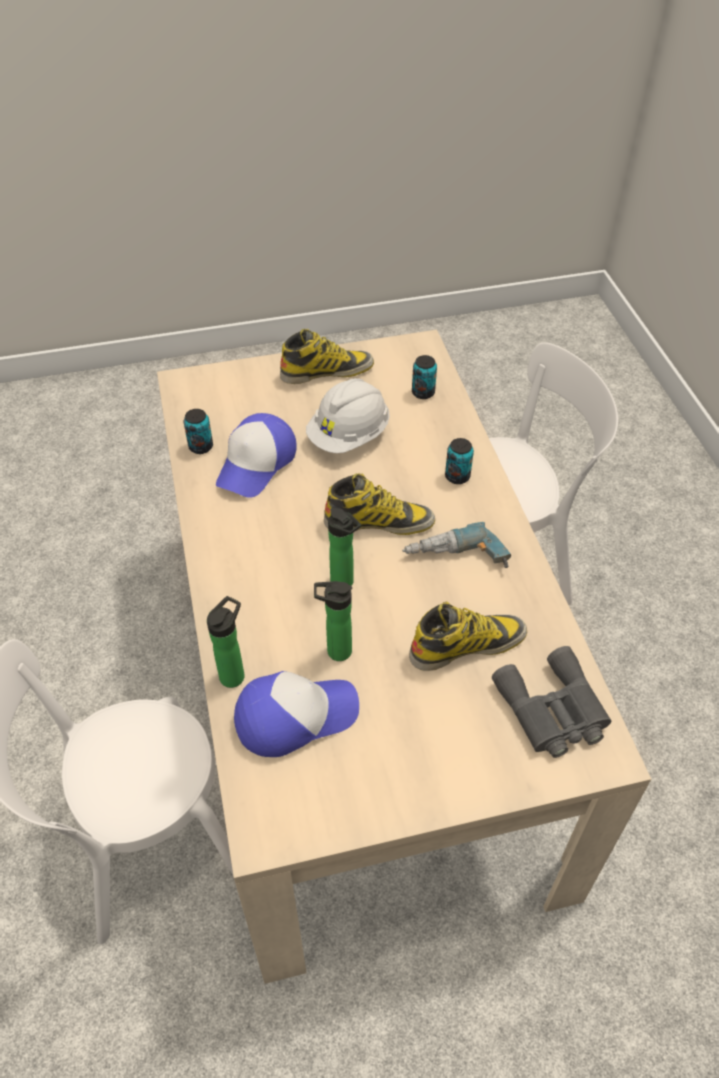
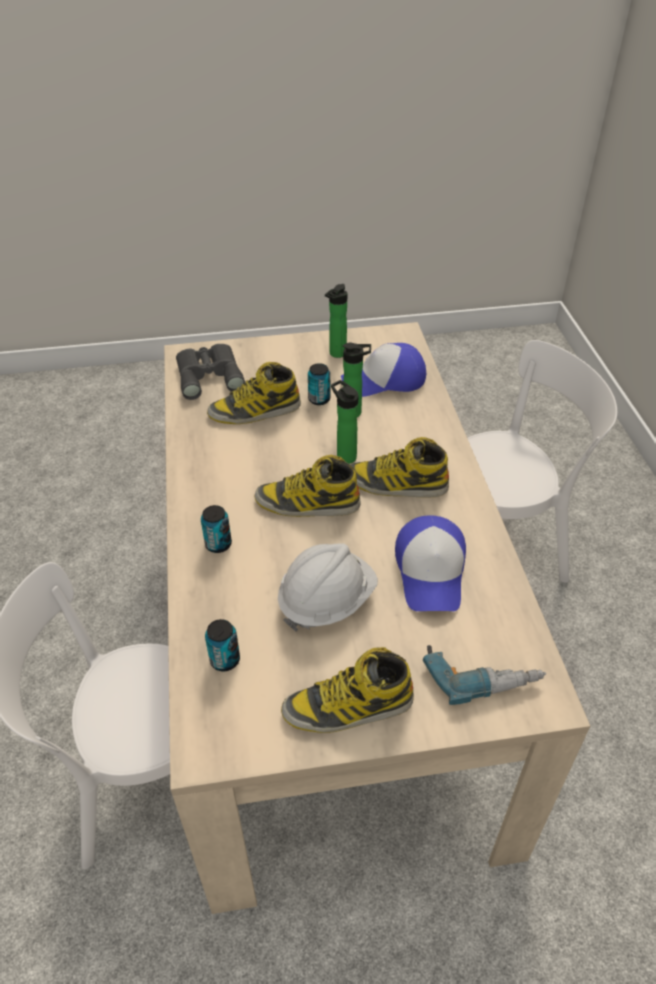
camera: 175 degrees left, 5 degrees down
(201, 447) = (498, 597): can -> can (319, 399)
(234, 674) = (429, 404): bottle -> bottle (336, 354)
(257, 463) = (431, 571): cap -> cap turned 150 degrees clockwise
(285, 550) = (396, 484): none -> boot
(456, 561) = (245, 467): power drill -> power drill (481, 673)

